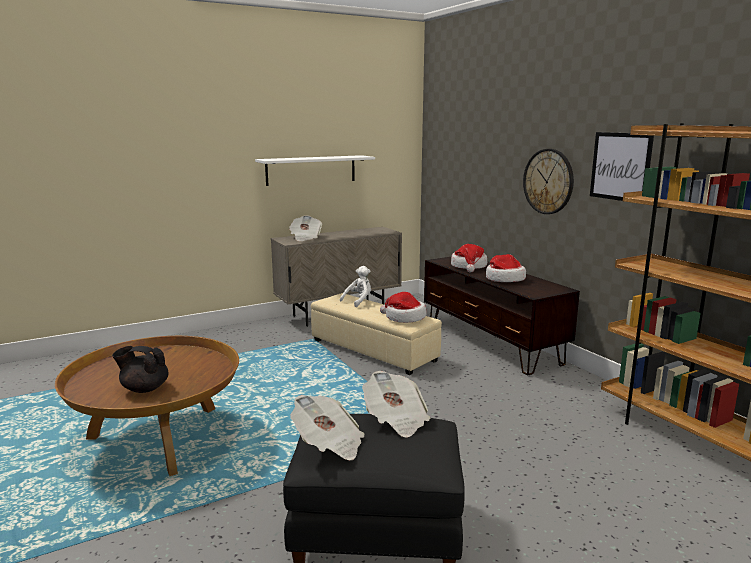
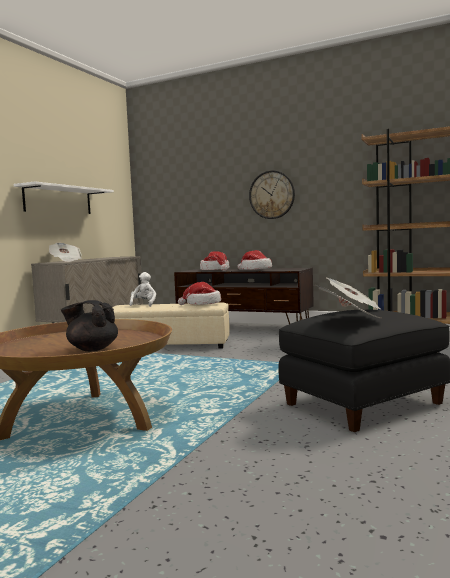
camera: 35 degrees left, 10 degrees down
(144, 389) = (92, 349): black teapot -> black teapot turned 45 degrees clockwise
(620, 166) = (332, 174): picture -> none

